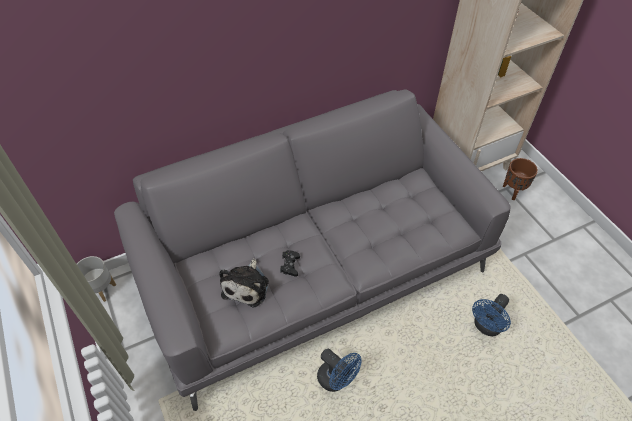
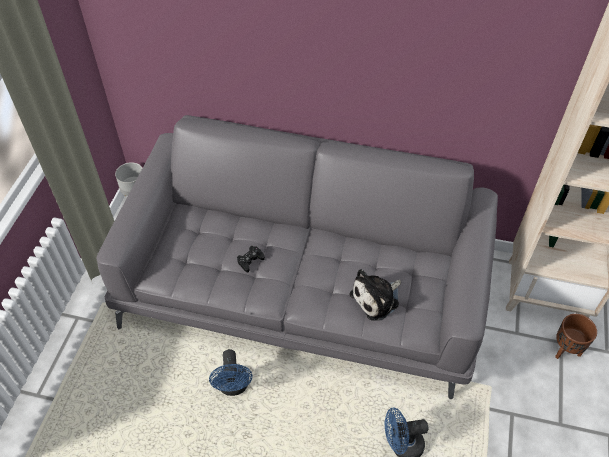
camera: 40 degrees right, 0 degrees up
(247, 286) = (204, 254): plush toy -> plush toy (377, 299)

